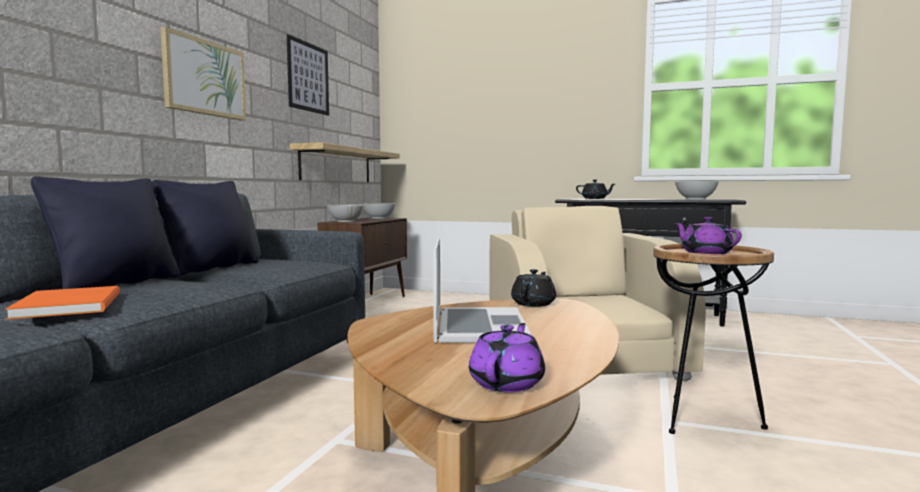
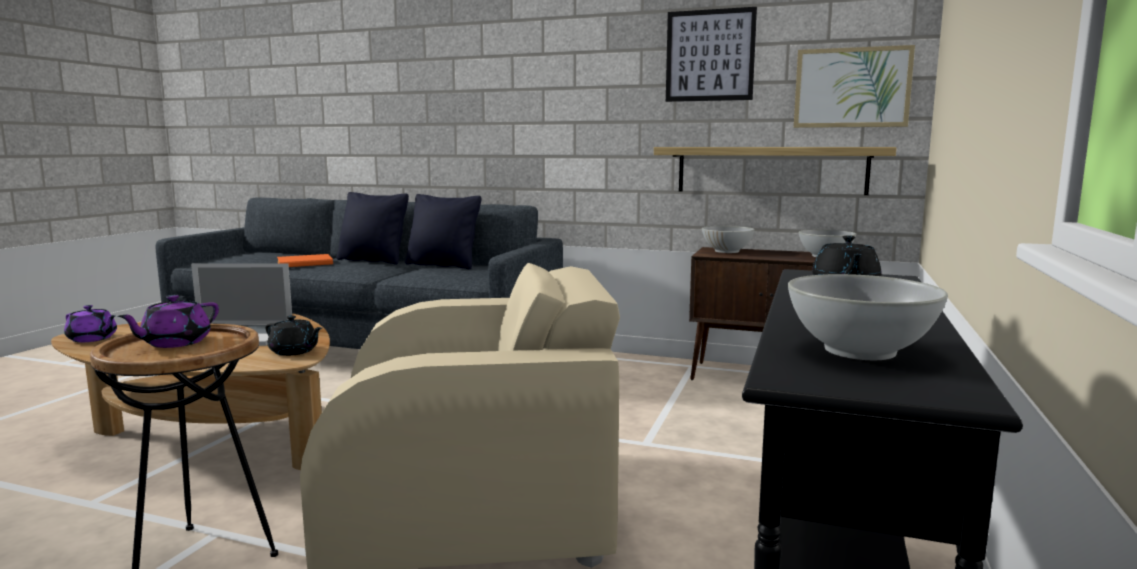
camera: 90 degrees right, 5 degrees up
(204, 78) = (543, 95): picture -> picture (851, 88)
(705, 253) = (175, 343): purple teapot -> purple teapot turned 150 degrees clockwise

